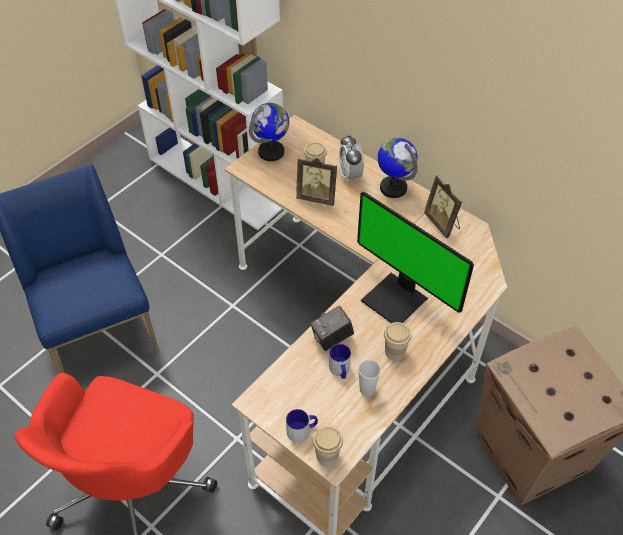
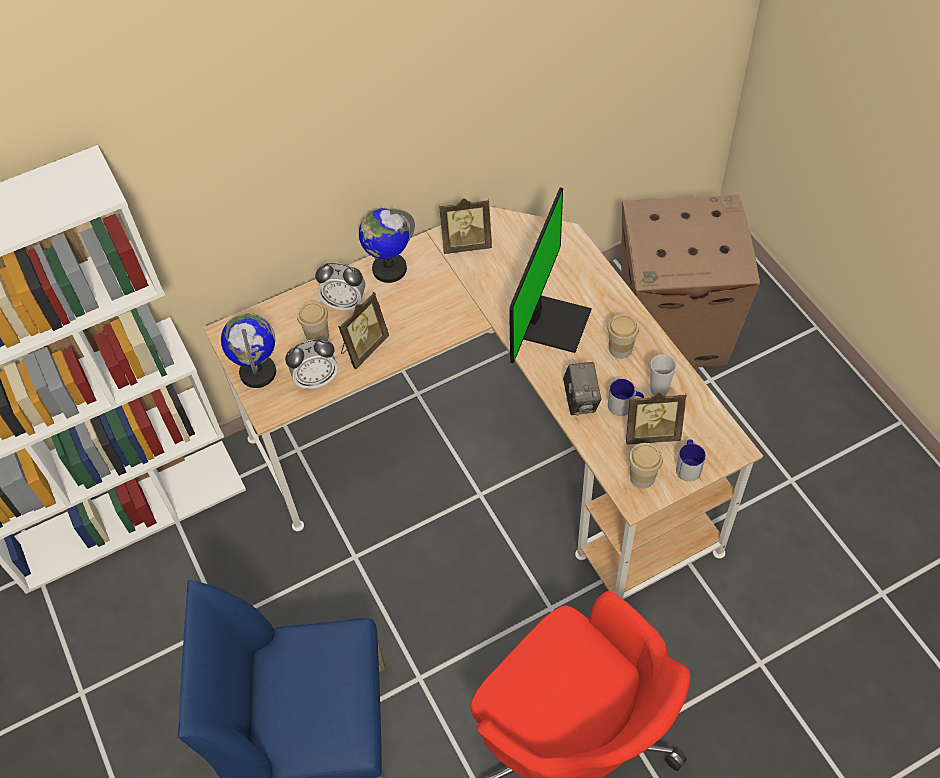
camera: 65 degrees left, 5 degrees up
(279, 182) = (316, 379): none -> alarm clock
(322, 395) = (651, 433): none -> picture frame
(327, 455) = (725, 452): cup -> cup (642, 477)
(397, 299) = (552, 323): monitor -> monitor turned 45 degrees counterclockwise

